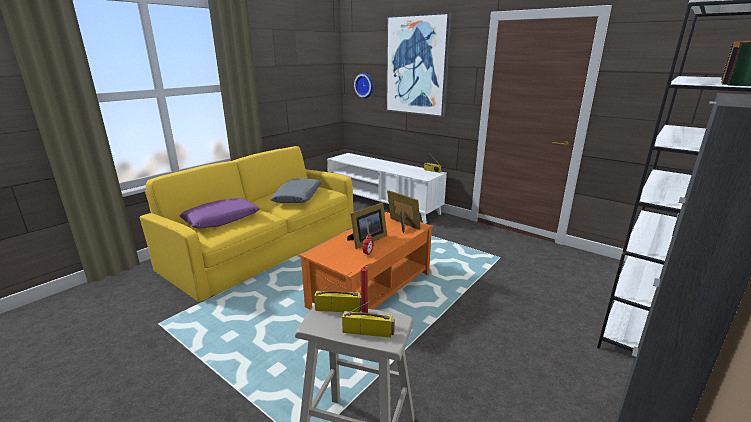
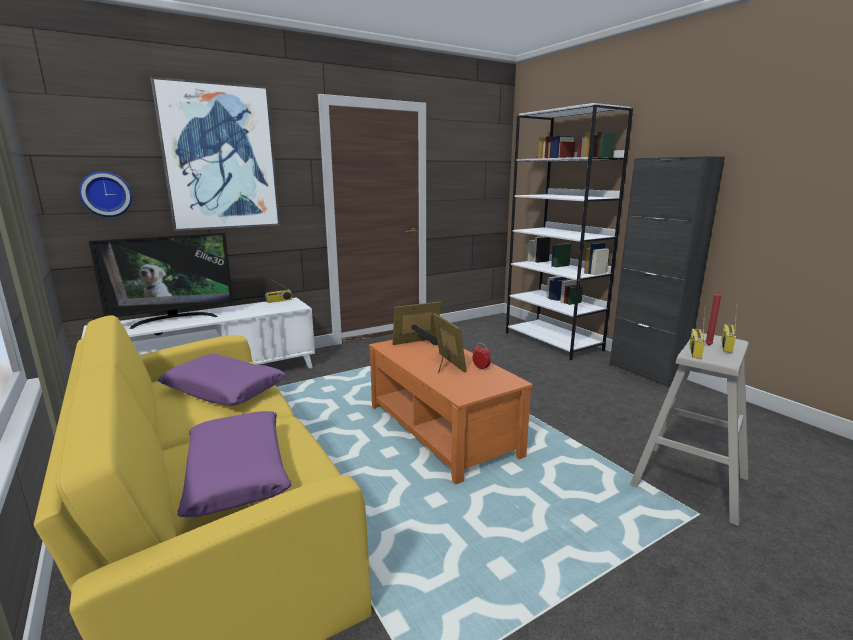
camera: 70 degrees left, 5 degrees down
(298, 197) = (224, 389): grey pillow -> purple pillow
(371, 161) = (174, 319): none -> television

